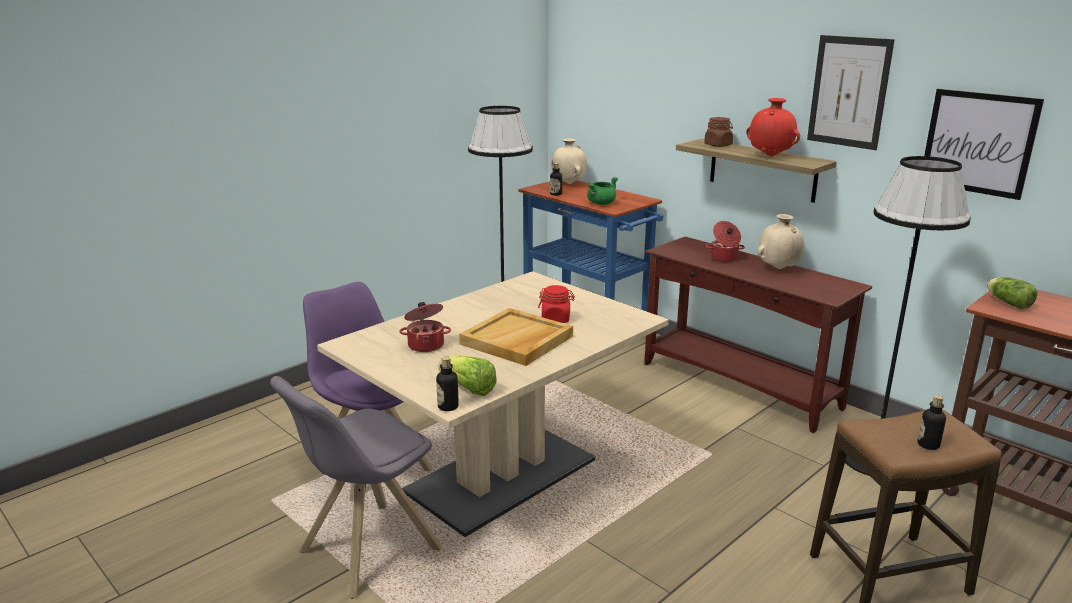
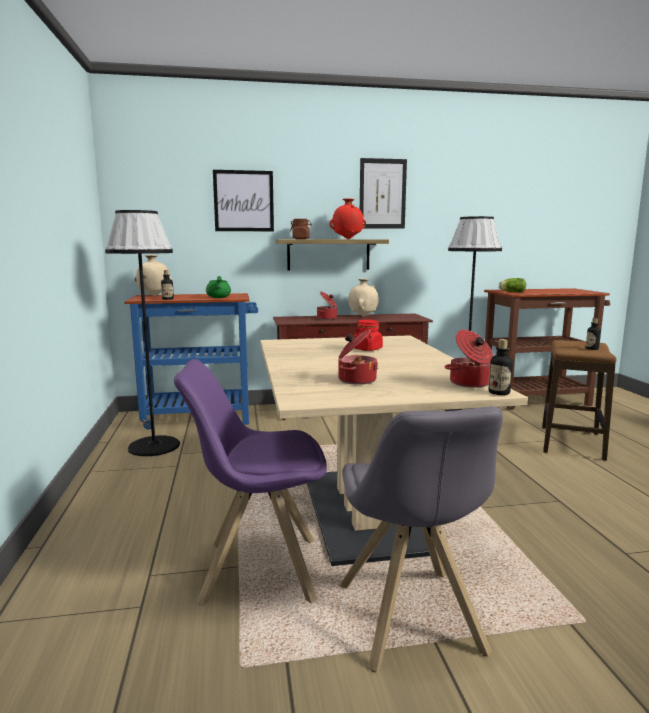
camera: 55 degrees left, 10 degrees down
(469, 389) = (470, 383): lettuce -> cooking pot
(517, 340) = (391, 361): beige tray -> none
(978, 143) = (458, 216): picture -> picture (243, 201)

